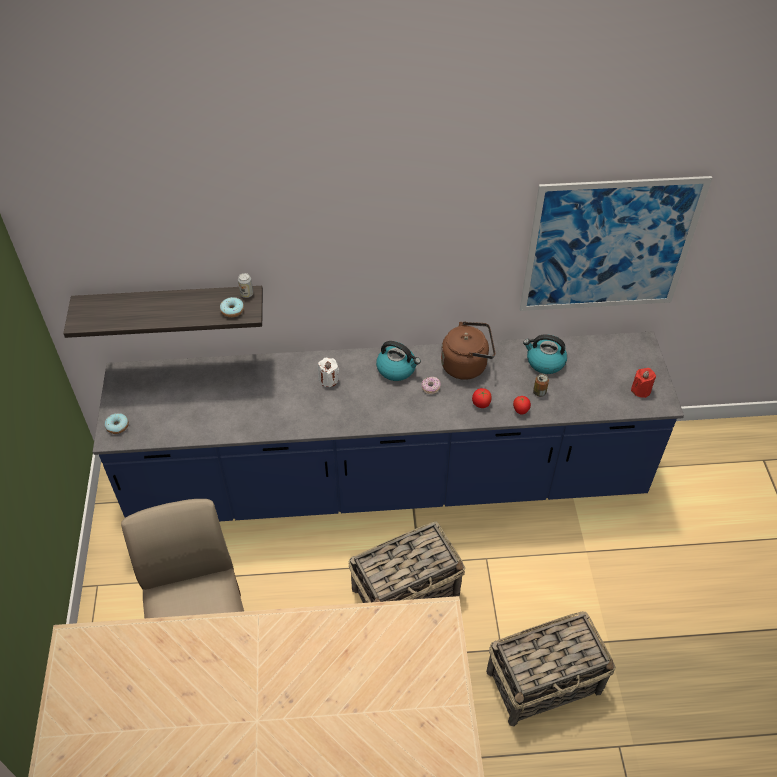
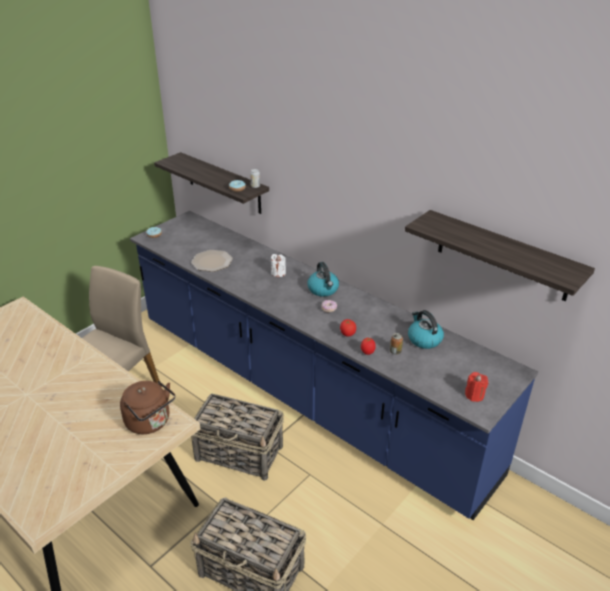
camera: 45 degrees right, 15 degrees down
(239, 414) = (212, 261): none -> plate
(467, 365) = (369, 311): brown kettle -> brown kettle (150, 422)
(609, 246) = (502, 255): picture -> shelf

